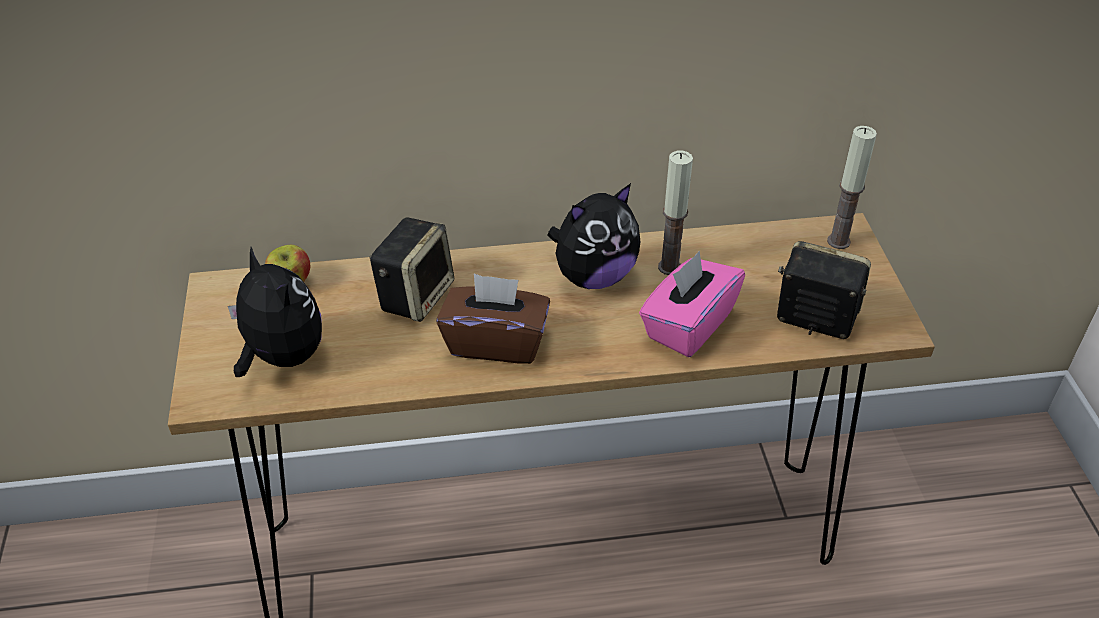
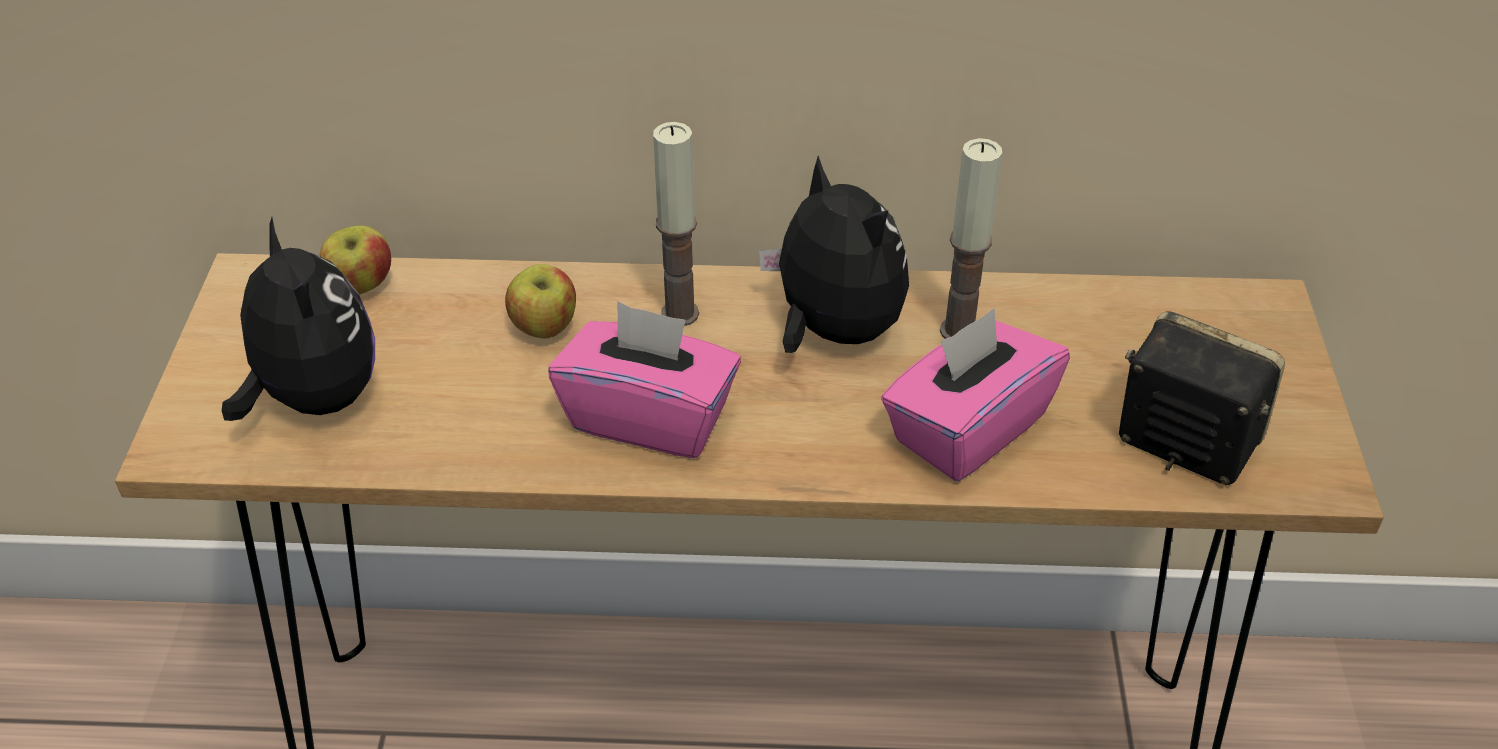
camera: 10 degrees right, 0 degrees up
(416, 295) = (545, 327): speaker -> apple
(496, 342) = (650, 417): brown tissue box -> pink tissue box
(593, 276) = (832, 331): plush toy -> plush toy turned 105 degrees counterclockwise
(838, 241) = (1251, 322): candle -> candle (679, 314)

